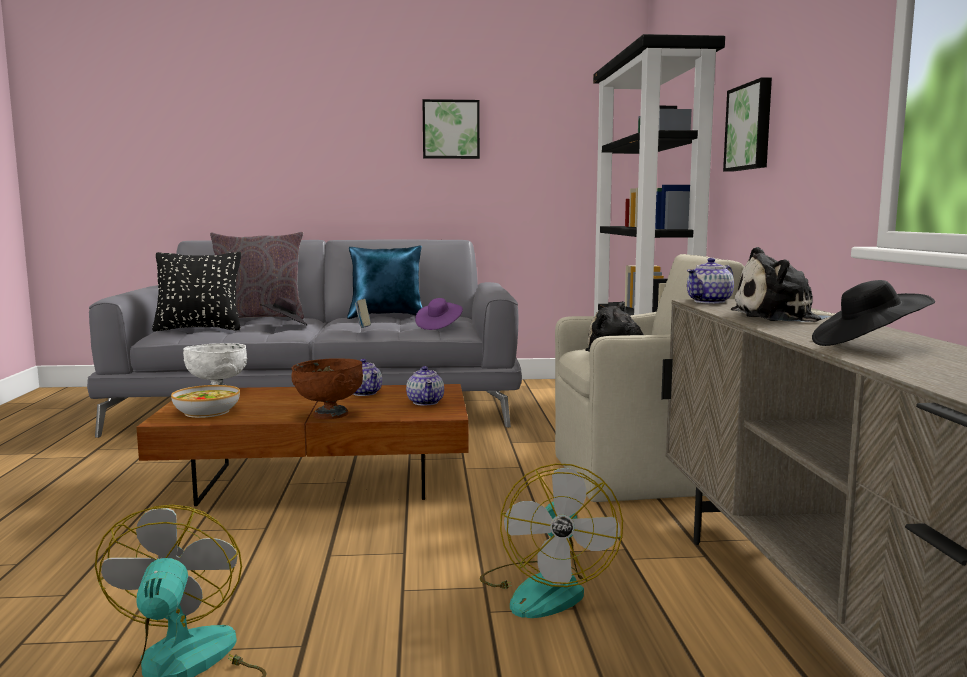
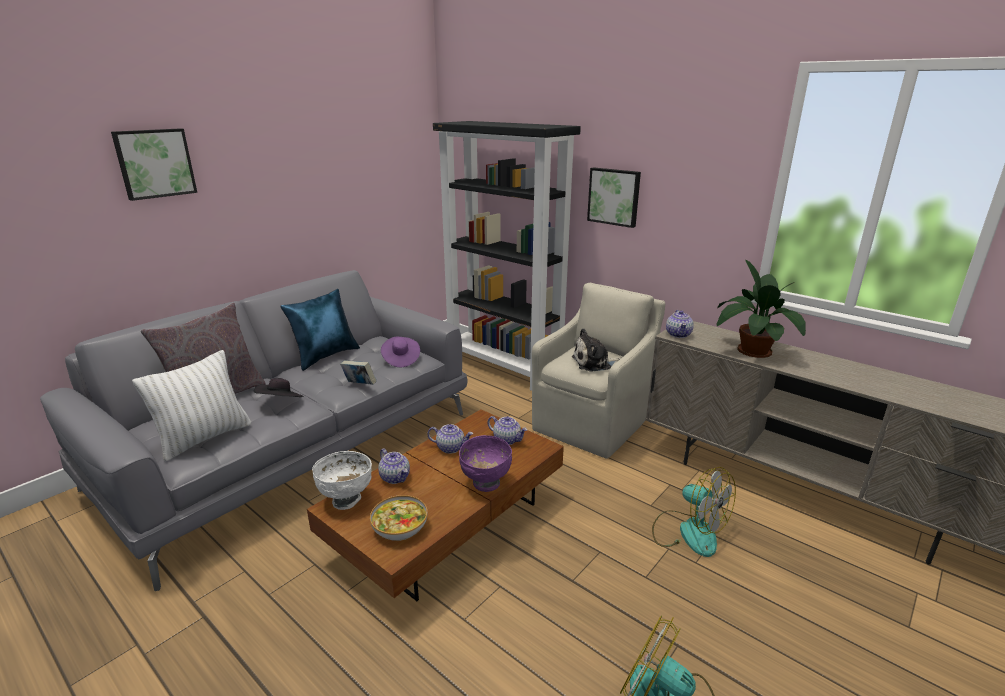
camera: 45 degrees left, 15 degrees up
(199, 329) = (205, 438): black pillow -> white pillow
(279, 393) = (395, 477): none -> teapot
(329, 415) = (485, 483): brown bowl -> purple bowl
(451, 129) = (310, 170): picture -> picture (155, 163)
(781, 317) = (751, 349): plush toy -> potted plant
(867, 345) = (845, 376): black hat -> none

